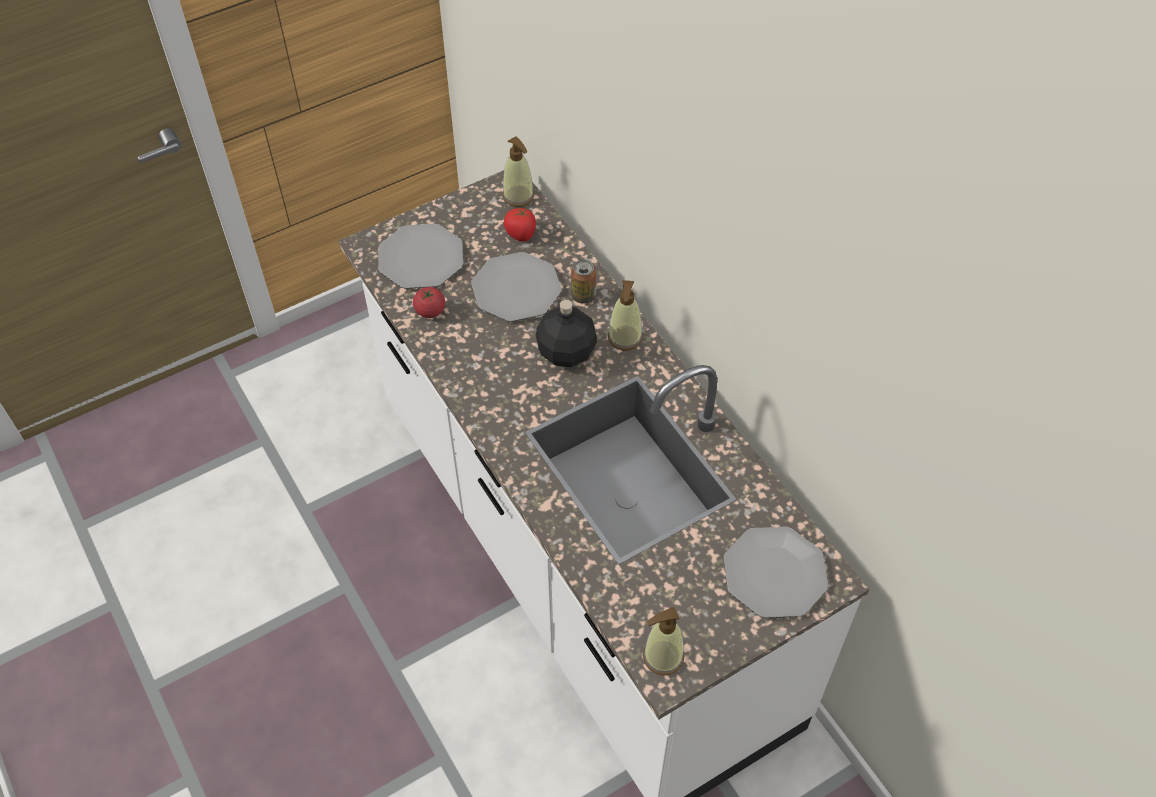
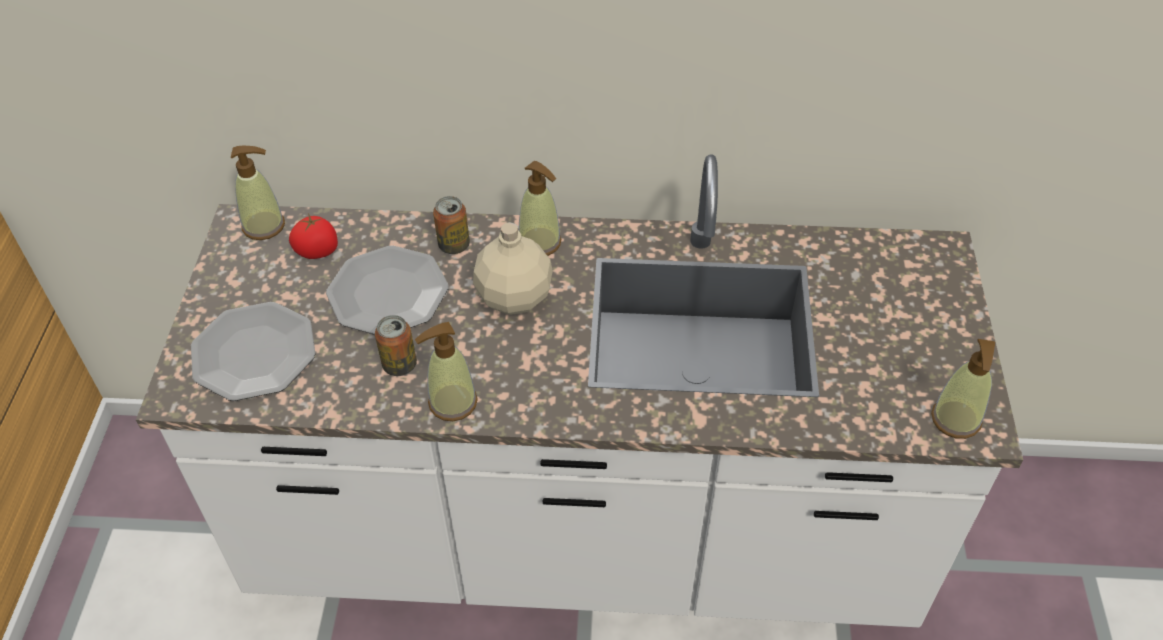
camera: 55 degrees left, 5 degrees down
(430, 311) = (339, 384): tomato -> none
(459, 372) = (452, 402): none -> soap dispenser
(466, 329) = (399, 365): none -> can
(565, 352) = (513, 297): black bottle -> beige bottle
(774, 573) = (910, 284): plate -> none

